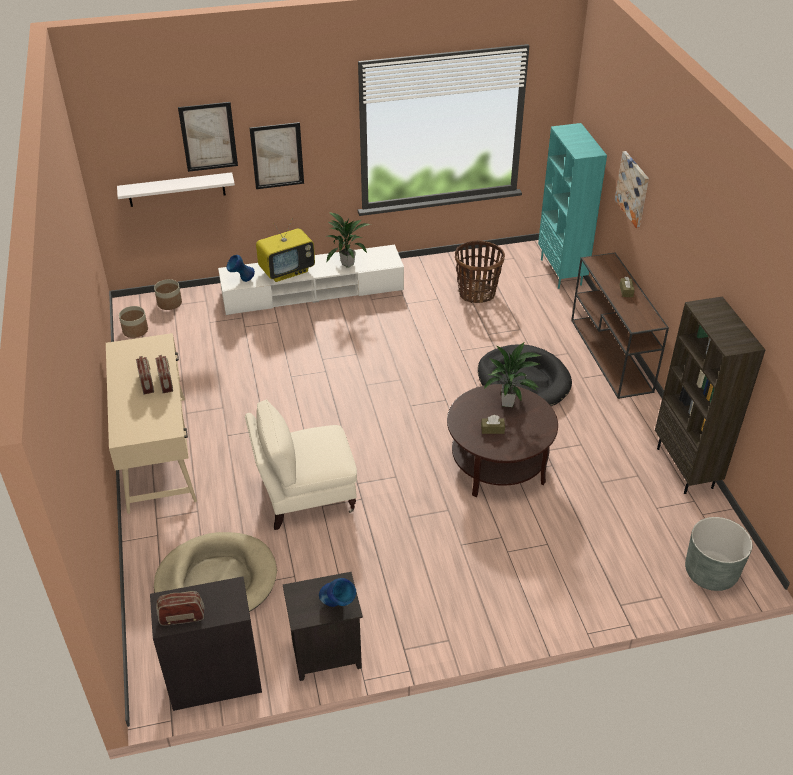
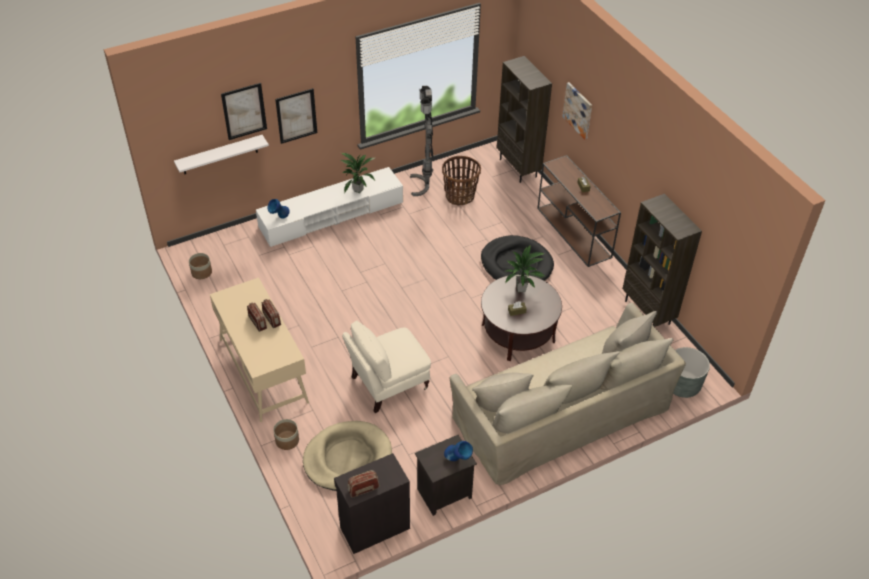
camera: 15 degrees left, 5 degrees up
(170, 303) = (219, 244): planter -> planter (287, 440)
(287, 271) = (312, 203): television -> none
(438, 275) = (425, 185): none -> grey floor lamp
(525, 575) = (561, 411): none -> beige sofa
(561, 272) = (518, 168): turquoise bookcase -> brown bookcase

